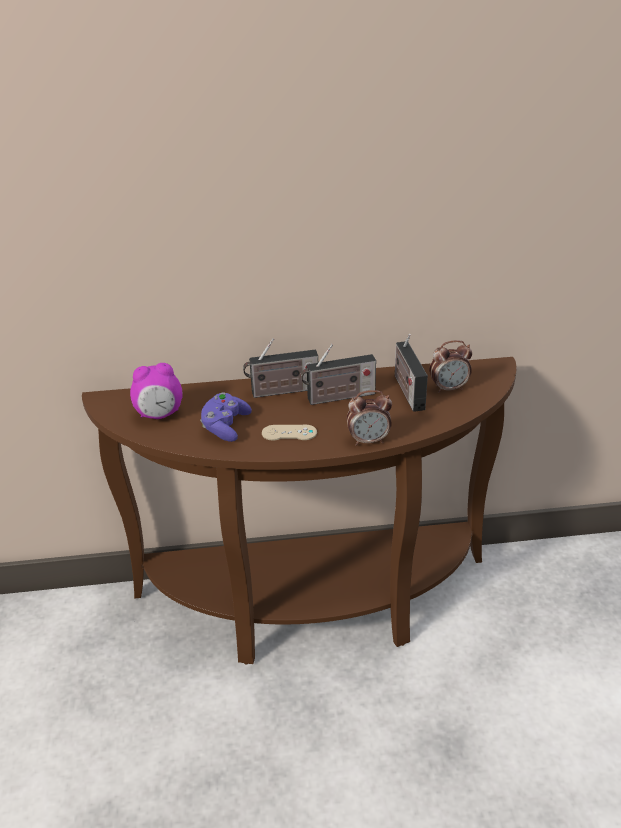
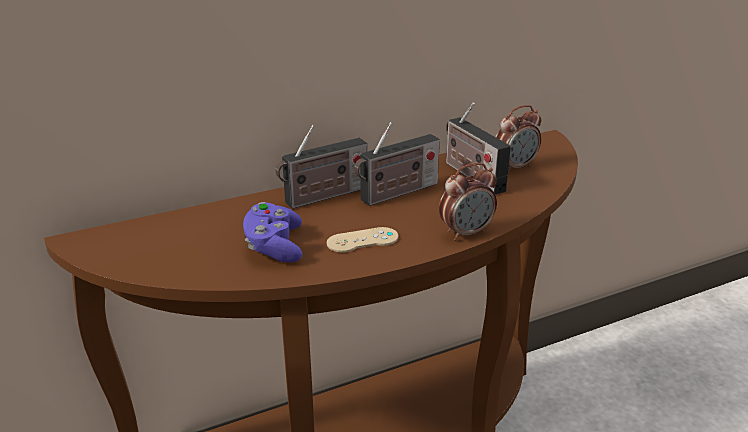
camera: 20 degrees left, 5 degrees down
(160, 415) = (174, 247): alarm clock -> none

